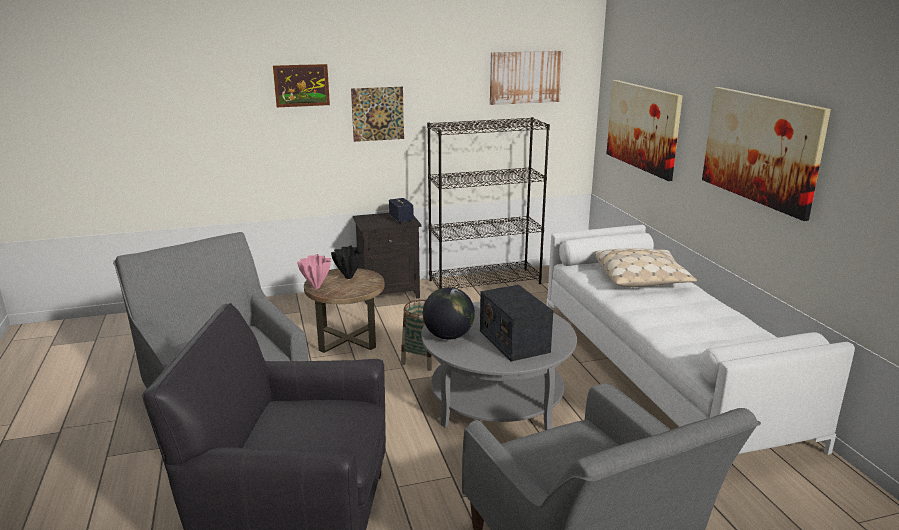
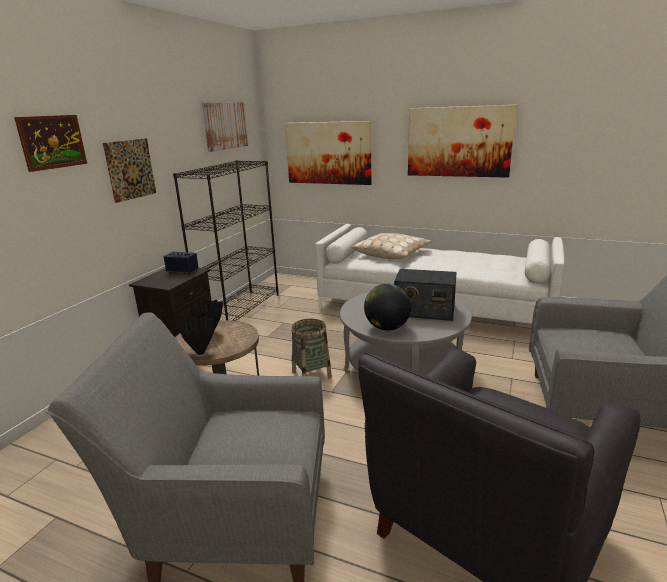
camera: 50 degrees left, 0 degrees up
(316, 287) = (201, 353): pink vase -> black vase

